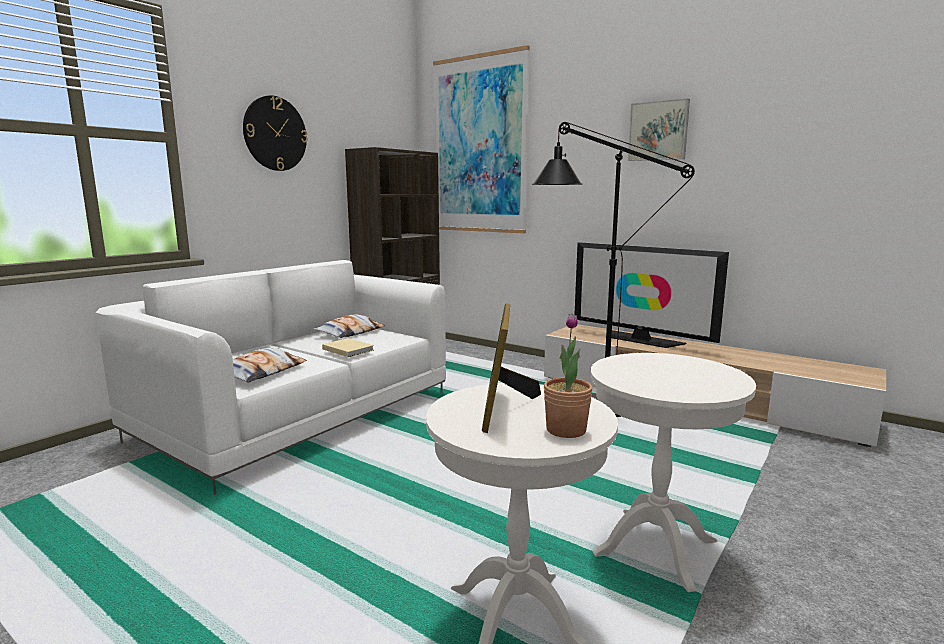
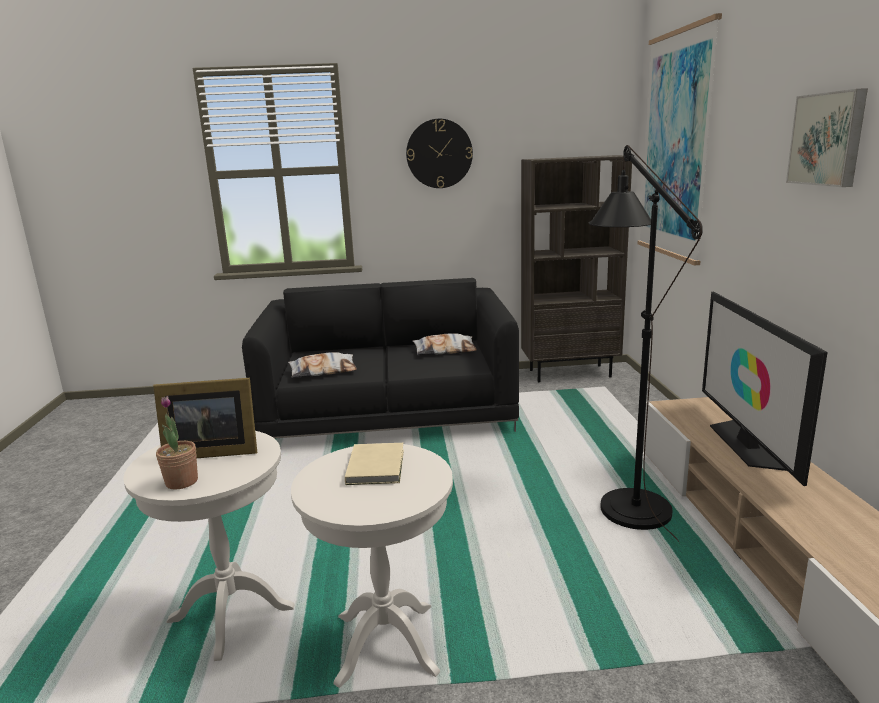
camera: 50 degrees right, 5 degrees up
(299, 415) = (389, 412): white sofa -> black sofa
(348, 349) = (405, 367): beige book -> beige book (377, 465)
(504, 407) = (210, 452): picture frame -> picture frame turned 150 degrees counterclockwise

